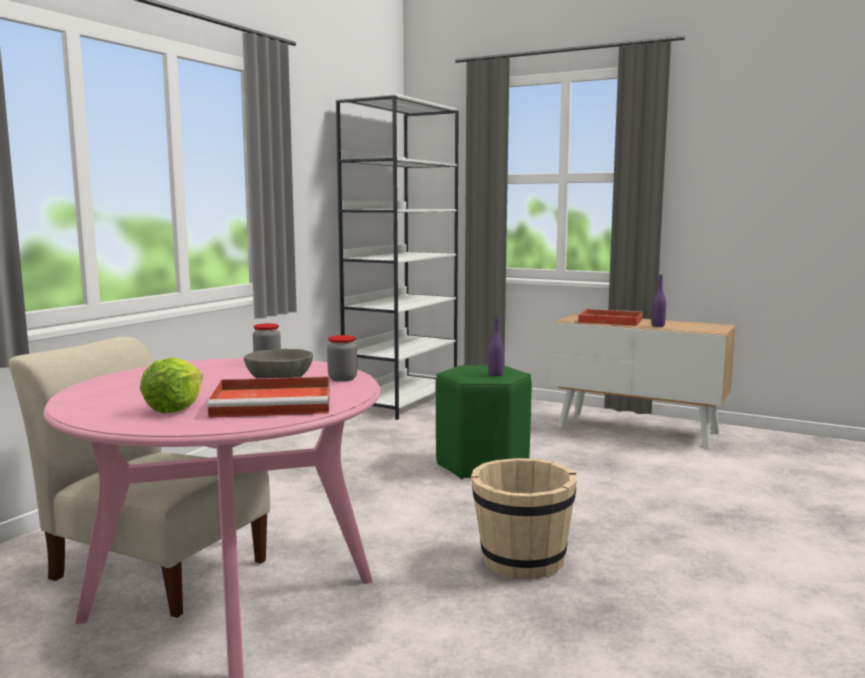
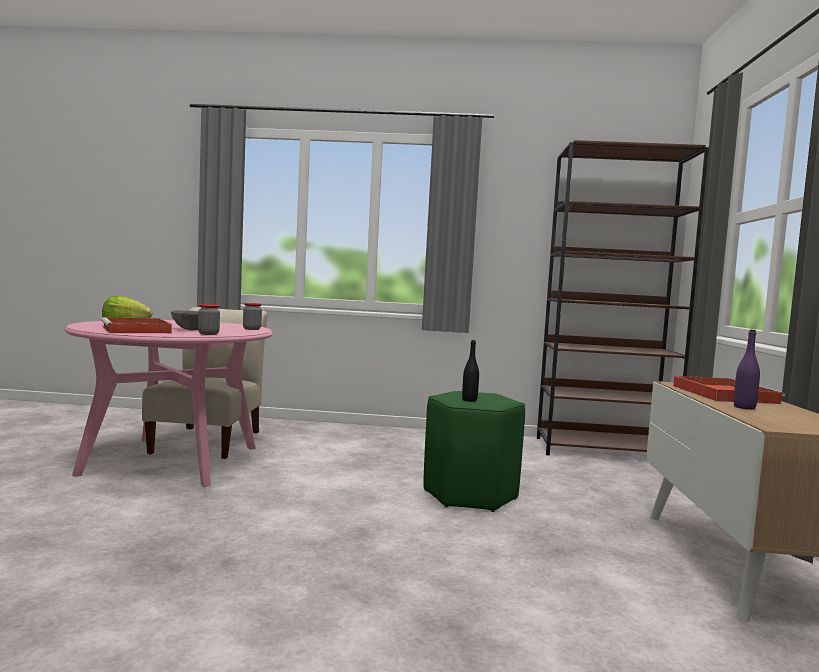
camera: 65 degrees right, 5 degrees down
(402, 400) = (604, 450): white bookcase -> brown bookcase
(495, 374) = (469, 400): purple bottle -> black bottle
(521, 561) = (257, 527): beige bucket -> none

